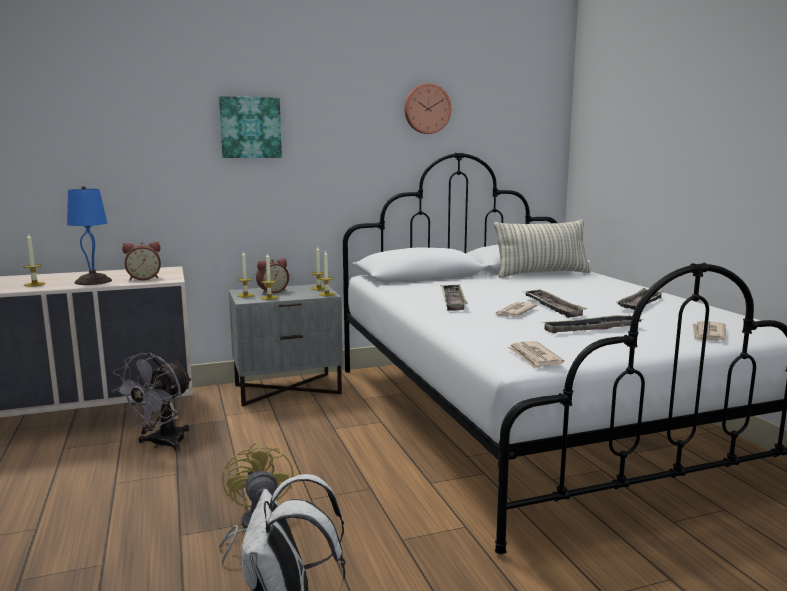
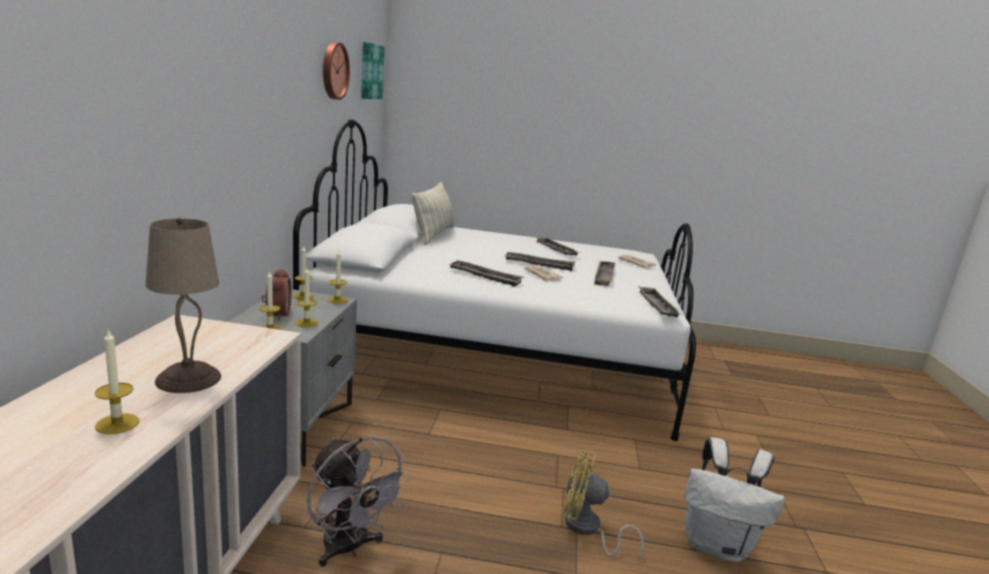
camera: 65 degrees left, 5 degrees up
(94, 281) = (190, 378): blue table lamp -> beige table lamp
(144, 278) = (232, 347): alarm clock -> none
(250, 127) = (227, 92): picture -> picture (370, 71)
(534, 357) = (657, 306): newspaper -> tray

